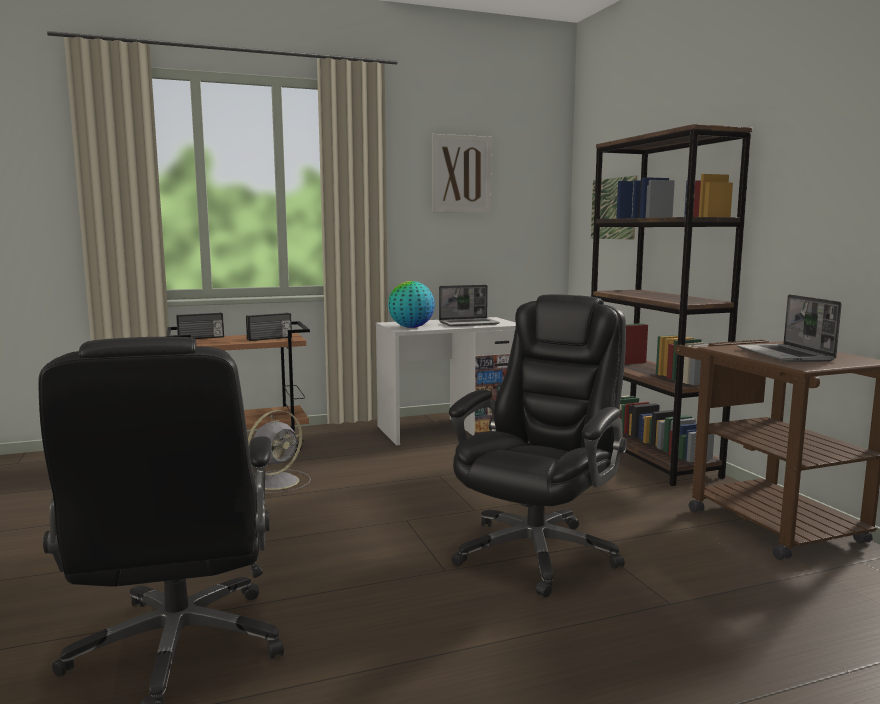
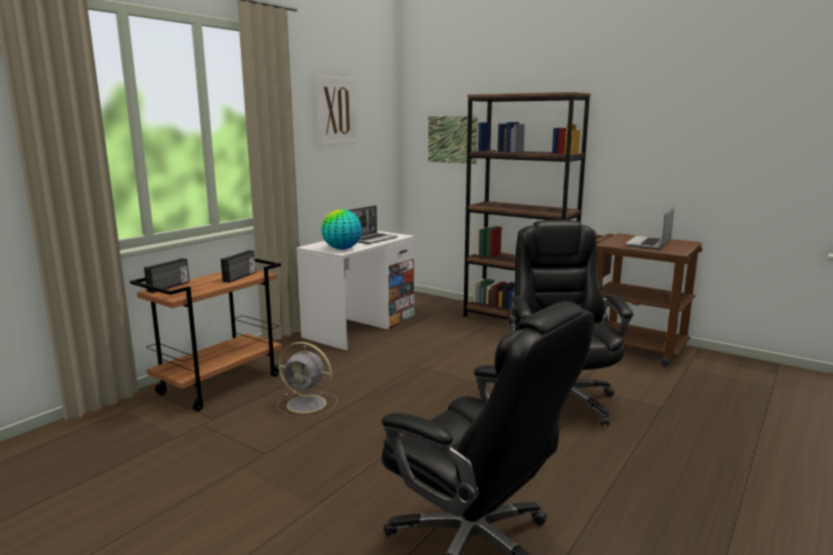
camera: 35 degrees left, 5 degrees up
(278, 481) = (308, 404): grey fan -> grey fan turned 105 degrees clockwise
(785, 355) = (649, 244): laptop -> laptop turned 75 degrees clockwise

